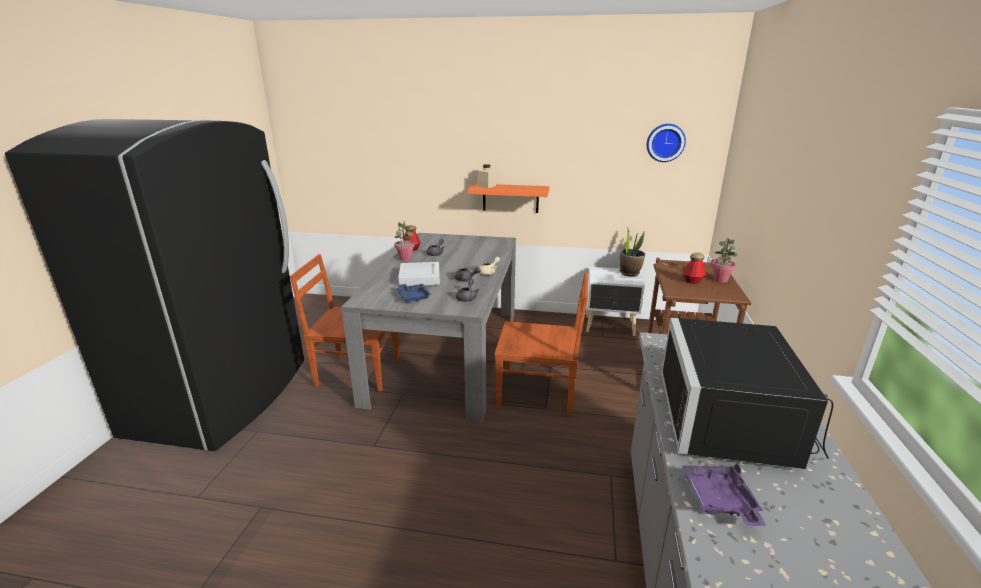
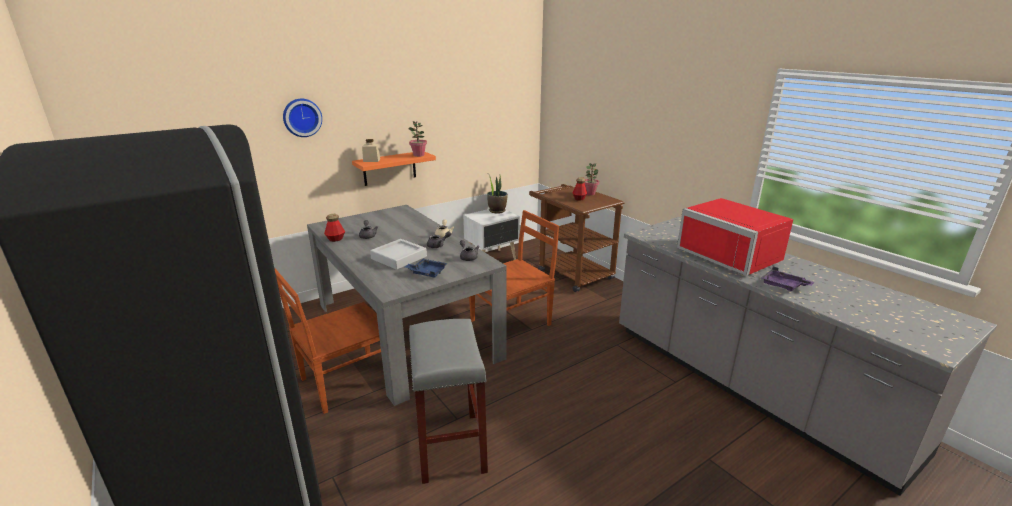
camera: 45 degrees left, 0 degrees up
(338, 464) = (451, 447): none -> grey stool
(405, 258) = (349, 248): potted plant -> potted plant (418, 155)
(665, 142) = (503, 100): wall clock -> wall clock (302, 117)
(735, 421) = (733, 255): black microwave -> red microwave

